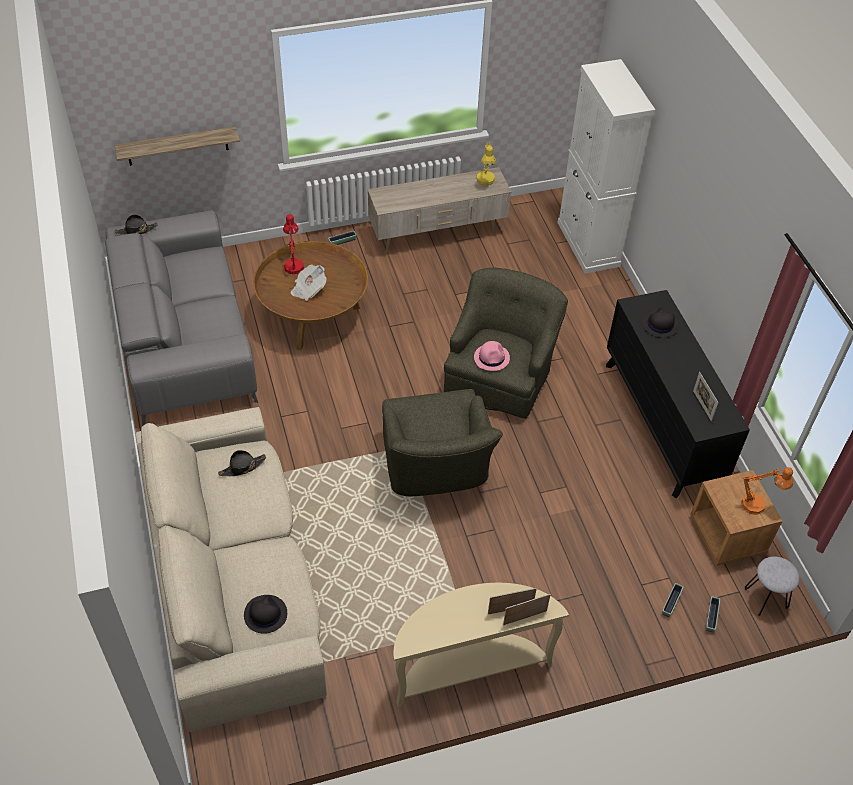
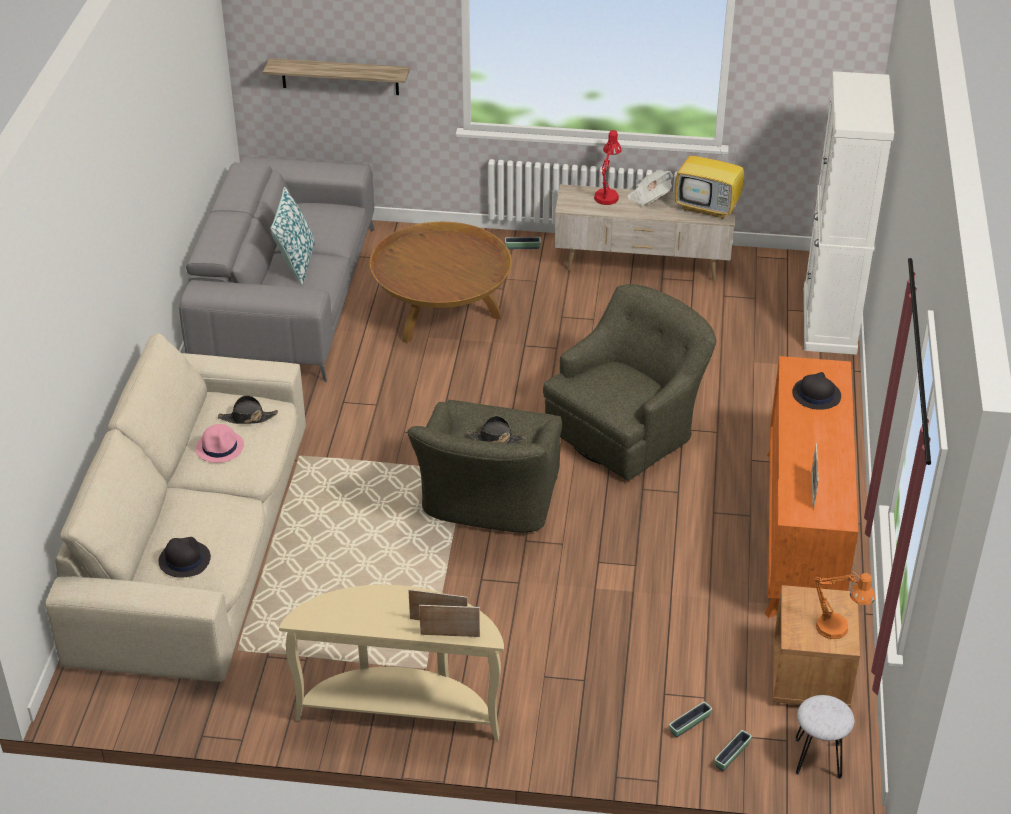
camera: 25 degrees right, 10 degrees down
(136, 230) = (273, 165): black hat -> black hat (496, 438)
(198, 312) = (296, 263): none -> pillow
(293, 264) = (433, 243): red table lamp -> red table lamp (607, 195)
(308, 289) = (434, 272): newspaper -> newspaper (649, 197)
(485, 182) = (709, 208): yellow table lamp -> television
(491, 357) = (602, 389): pink hat -> pink hat (220, 447)
(662, 423) = (802, 534): black dresser -> orange dresser

